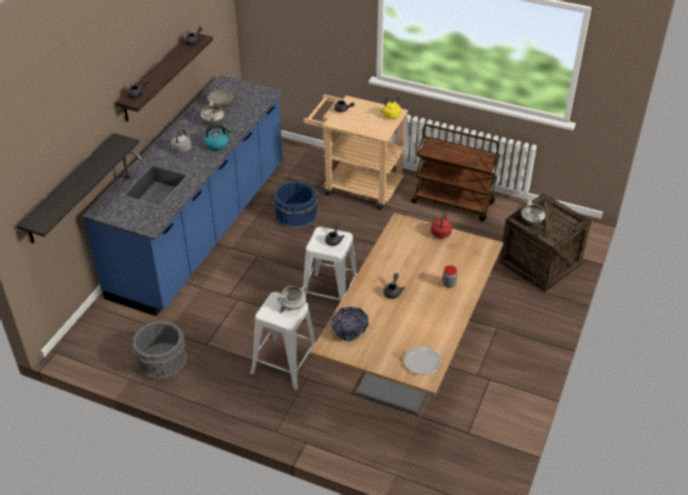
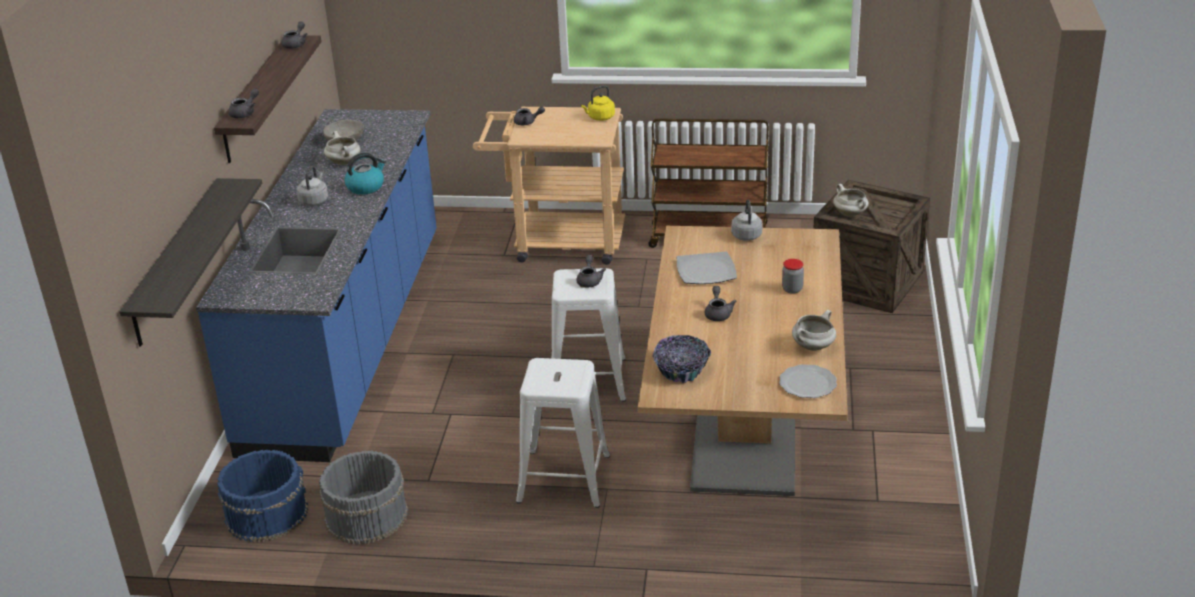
camera: 15 degrees left, 10 degrees down
(292, 305) = (571, 368): white cooking pot -> white cooking pot (813, 347)
(296, 214) = (486, 293): blue bucket -> blue bucket (266, 514)
(402, 256) = (706, 271): none -> plate
(441, 232) = (746, 235): red kettle -> grey kettle

